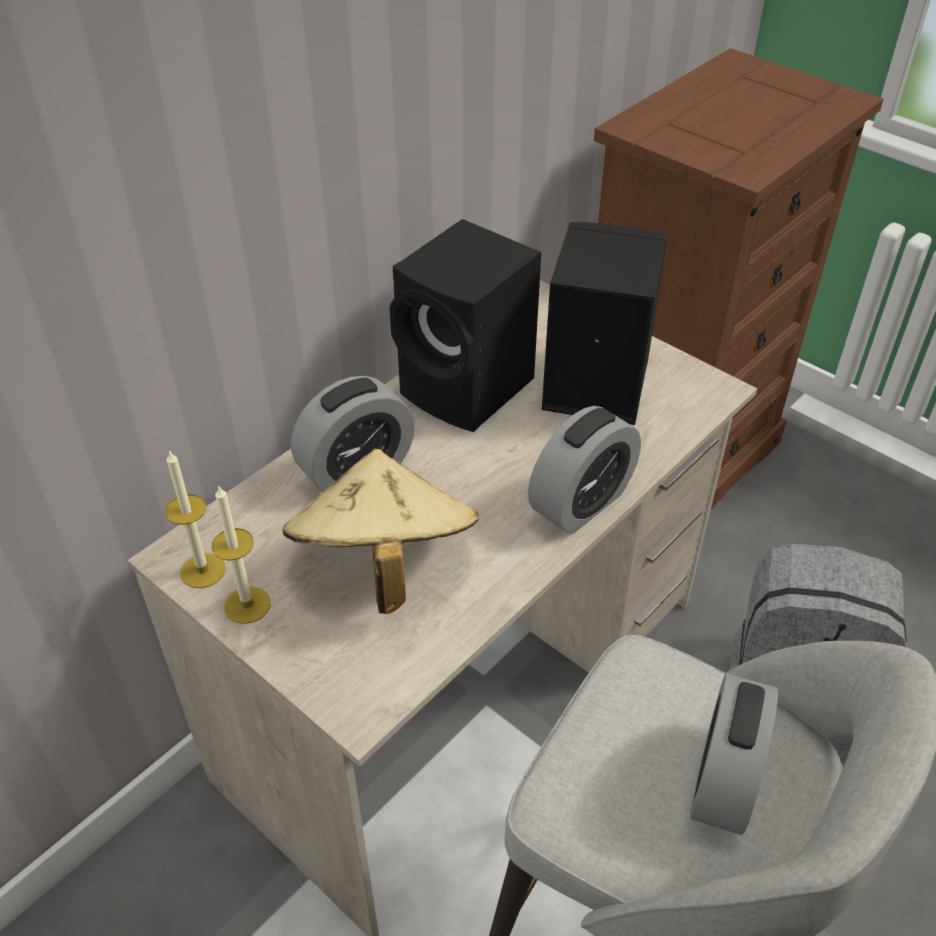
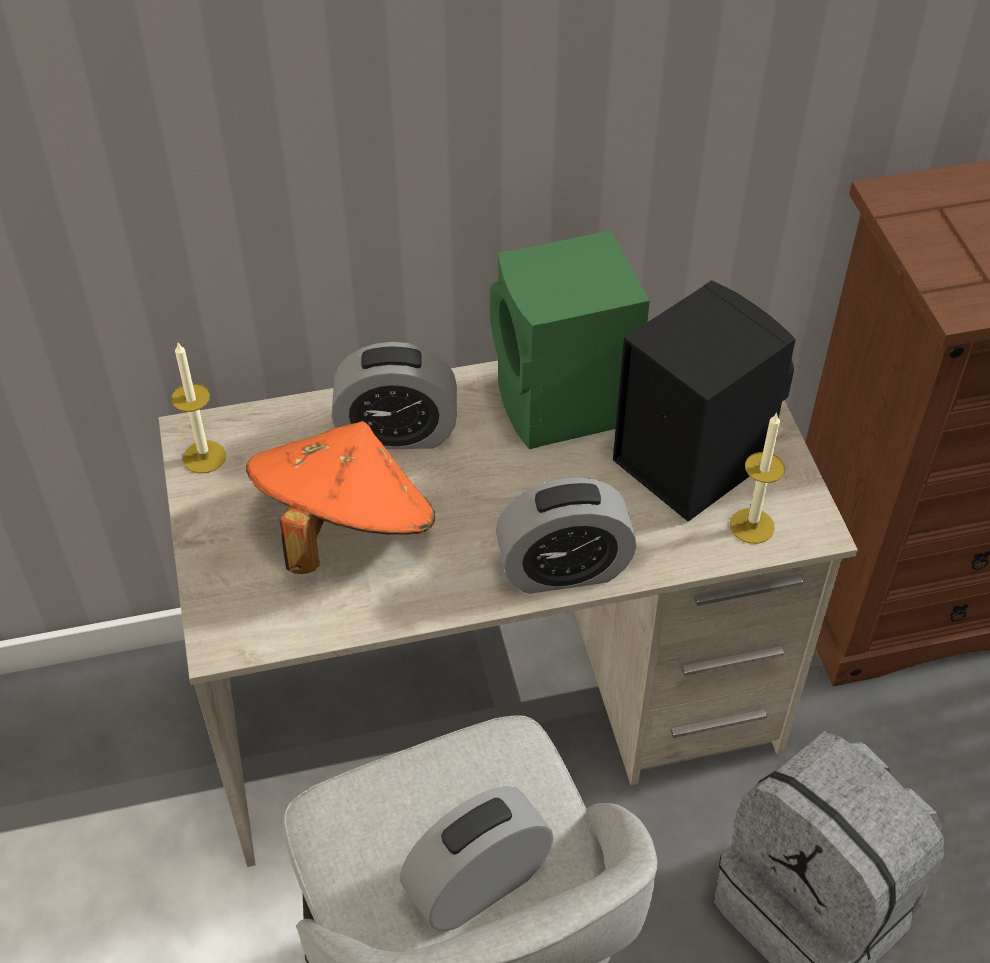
camera: 35 degrees right, 5 degrees up
(247, 605) = (213, 505): candle -> candle (752, 526)
(383, 564) = (344, 530): beige hat -> orange hat
(470, 390) = (565, 405): black speaker -> green speaker

